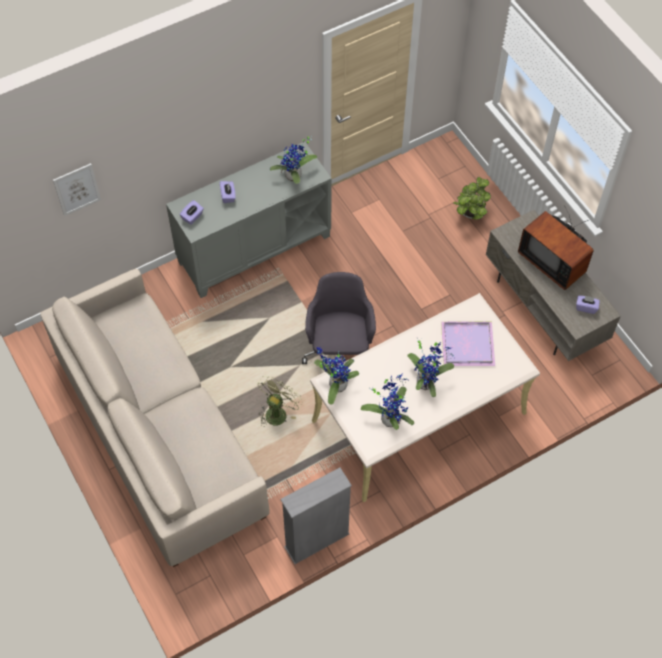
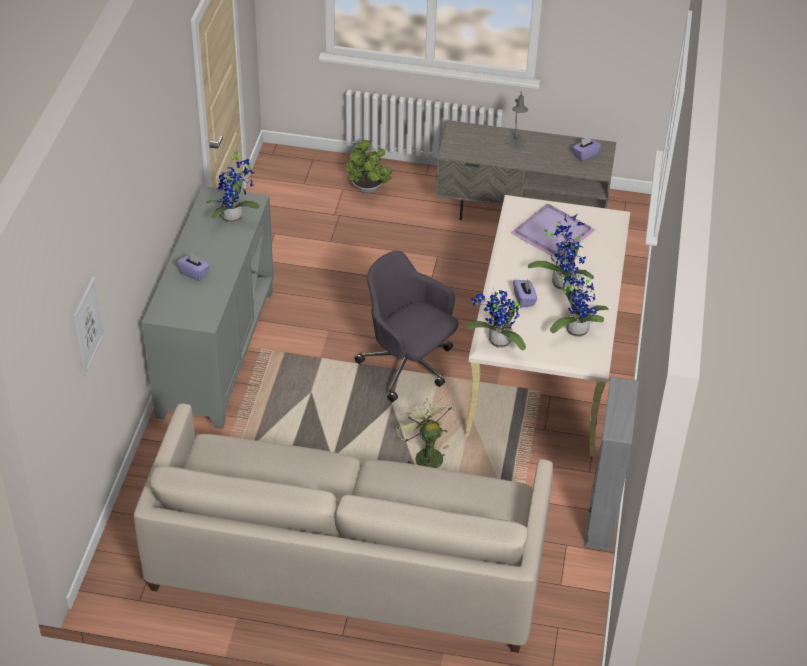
camera: 50 degrees left, 15 degrees down
(192, 217) = (185, 313): purple tissue box -> purple tissue box (524, 299)
(553, 261) = (515, 142): television -> grey table lamp

